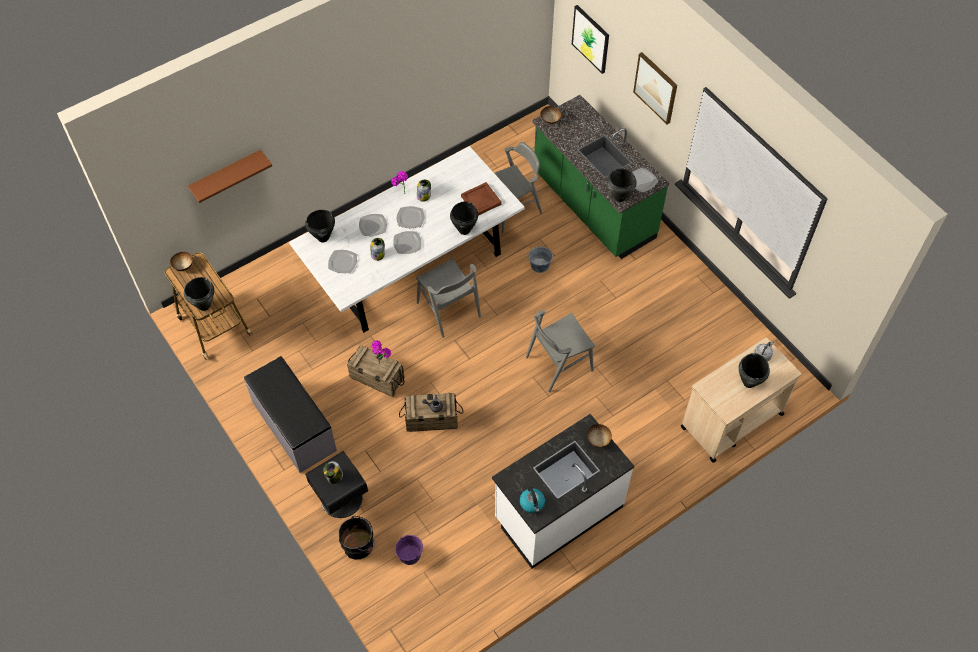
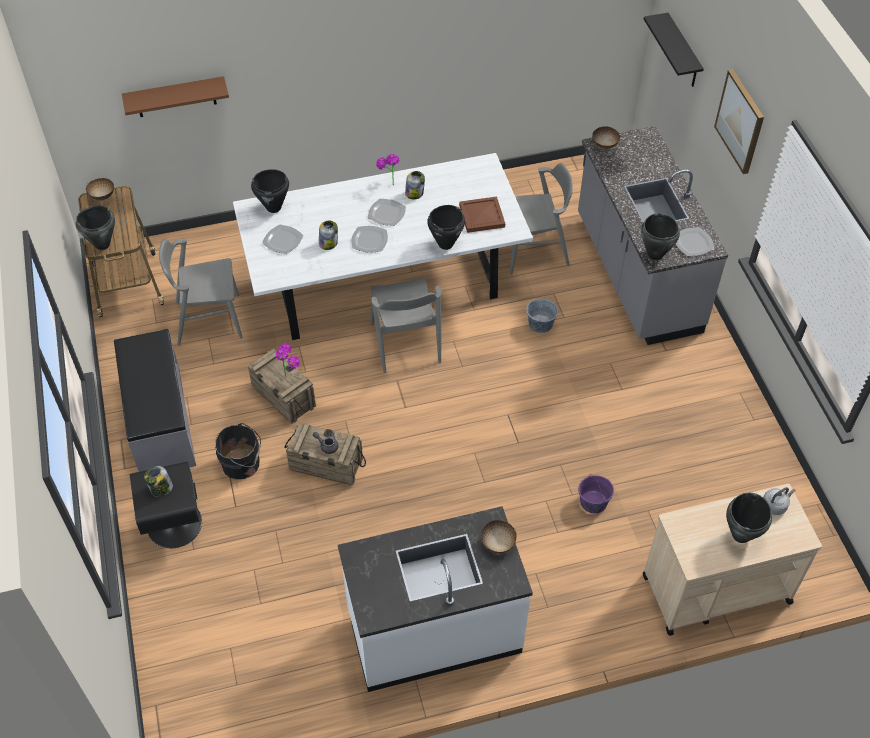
camera: 20 degrees right, 5 degrees down
(359, 545) = (169, 587): black bucket -> black bucket (242, 464)
(372, 225) = (338, 210): plate -> none
(410, 555) = (223, 621): purple bucket -> purple bucket (593, 502)
(532, 503) = (374, 596): kettle -> none
(558, 363) = (514, 446): grey chair -> grey chair (208, 320)
(591, 39) = (683, 52): picture -> black shelf
(592, 207) = (636, 274): green counter -> grey counter

